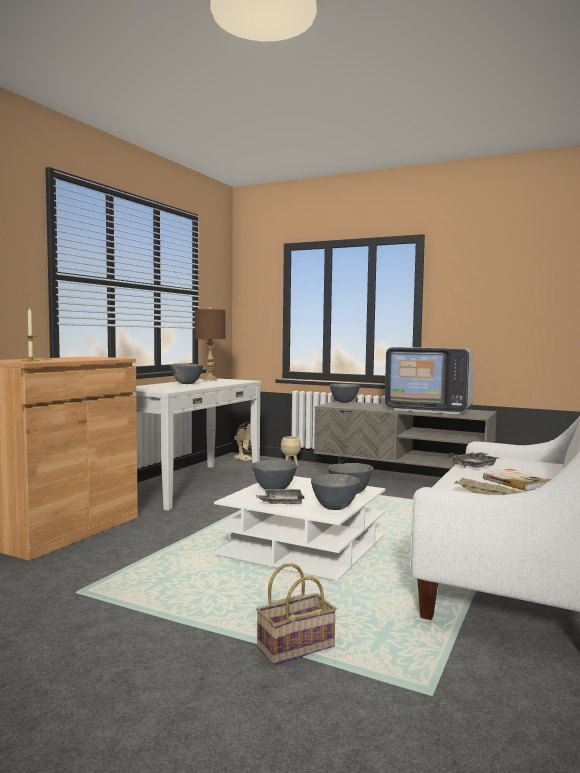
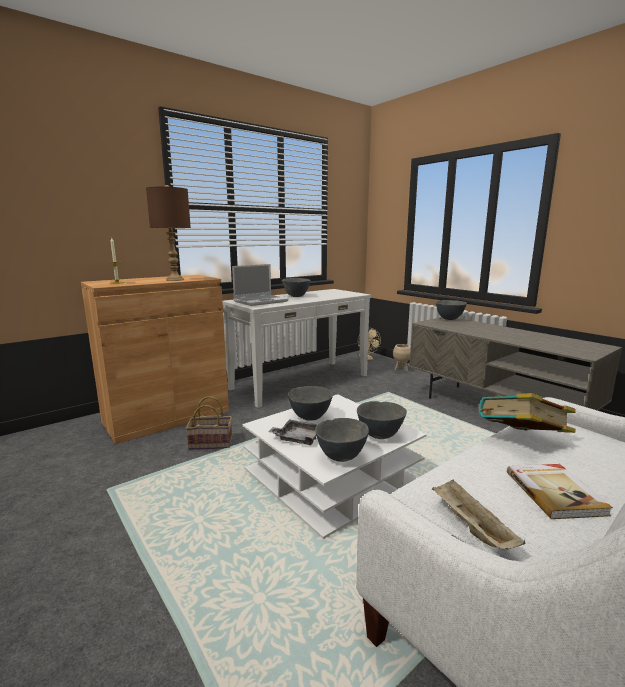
camera: 25 degrees right, 10 degrees up
(158, 388) = (261, 301): none -> laptop
(209, 380) = (327, 291): brown table lamp -> brown table lamp (174, 280)
(296, 646) = (201, 634): basket -> basket (212, 443)
(429, 409) = (532, 338): television -> none
(475, 466) = (521, 441): grey tray -> book

